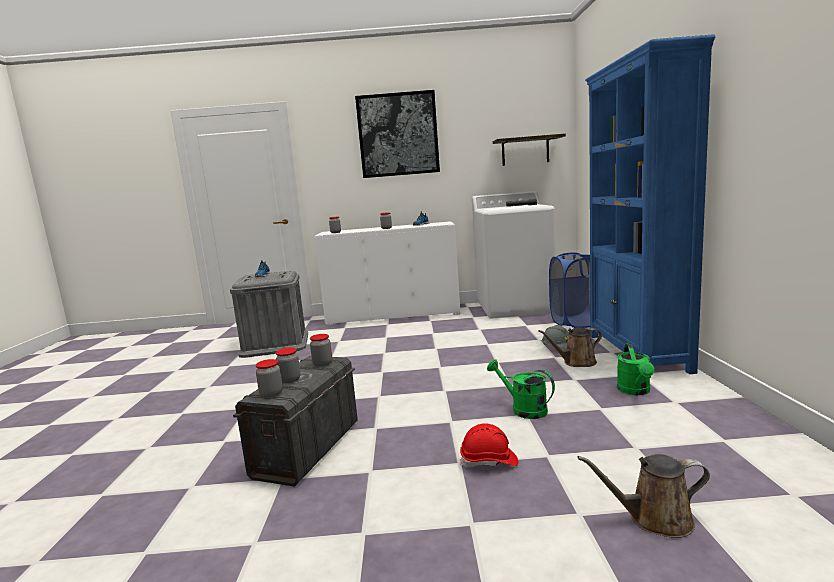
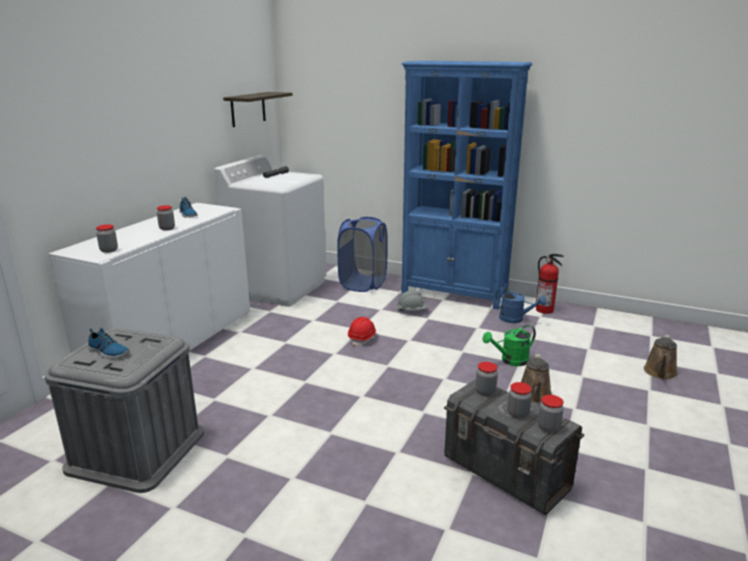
camera: 65 degrees left, 10 degrees up
(398, 135) = (132, 87): picture -> none
(489, 461) = (578, 397): red hard hat -> red hard hat (363, 339)
(576, 362) = (448, 316): brown watering can -> brown watering can (534, 396)
(635, 391) = (515, 319): green watering can -> blue watering can
(702, 401) = (545, 310): none -> fire extinguisher

